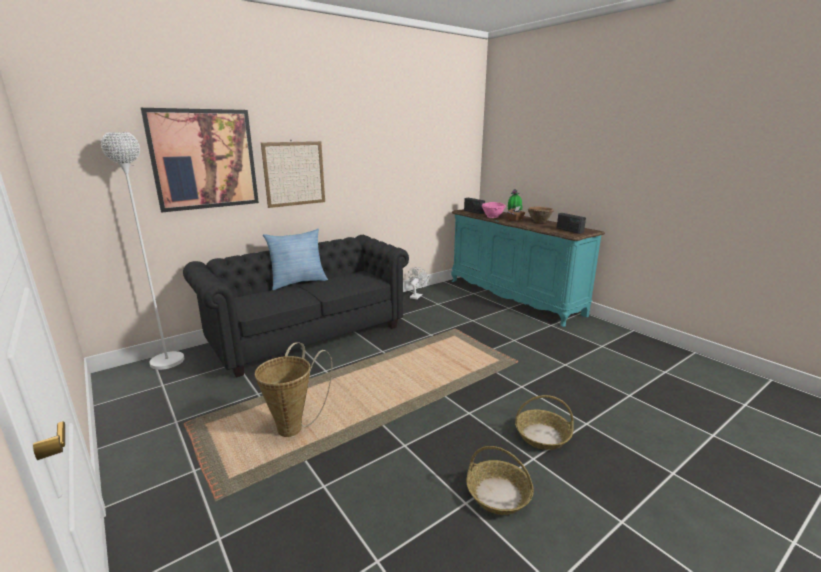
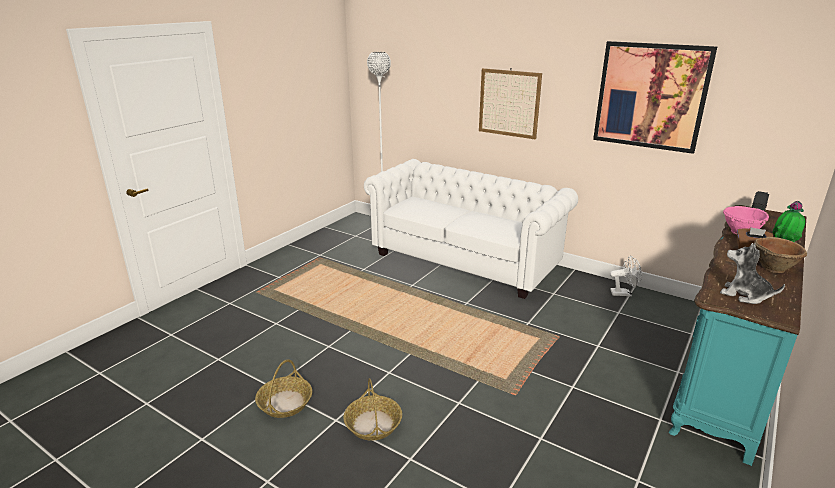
camera: 70 degrees right, 5 degrees up
(204, 159) = (437, 78): picture -> picture (650, 96)
(294, 426) = (332, 294): basket -> none
(298, 282) = (473, 208): pillow -> none
(309, 336) = (464, 261): black sofa -> white sofa
(569, 230) = (744, 295): radio -> plush toy

